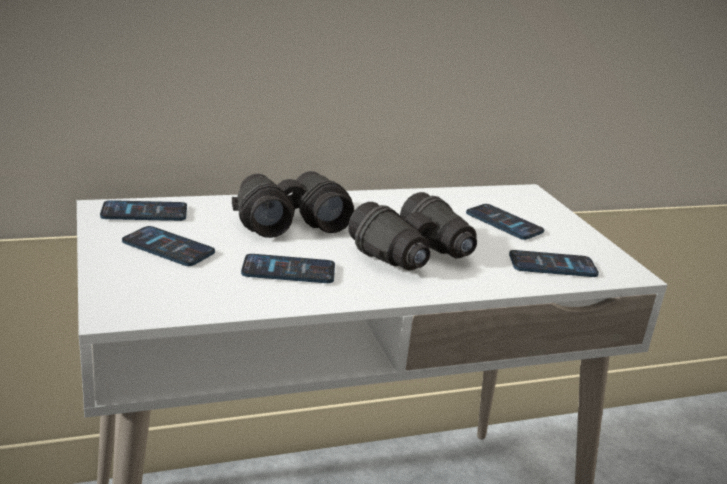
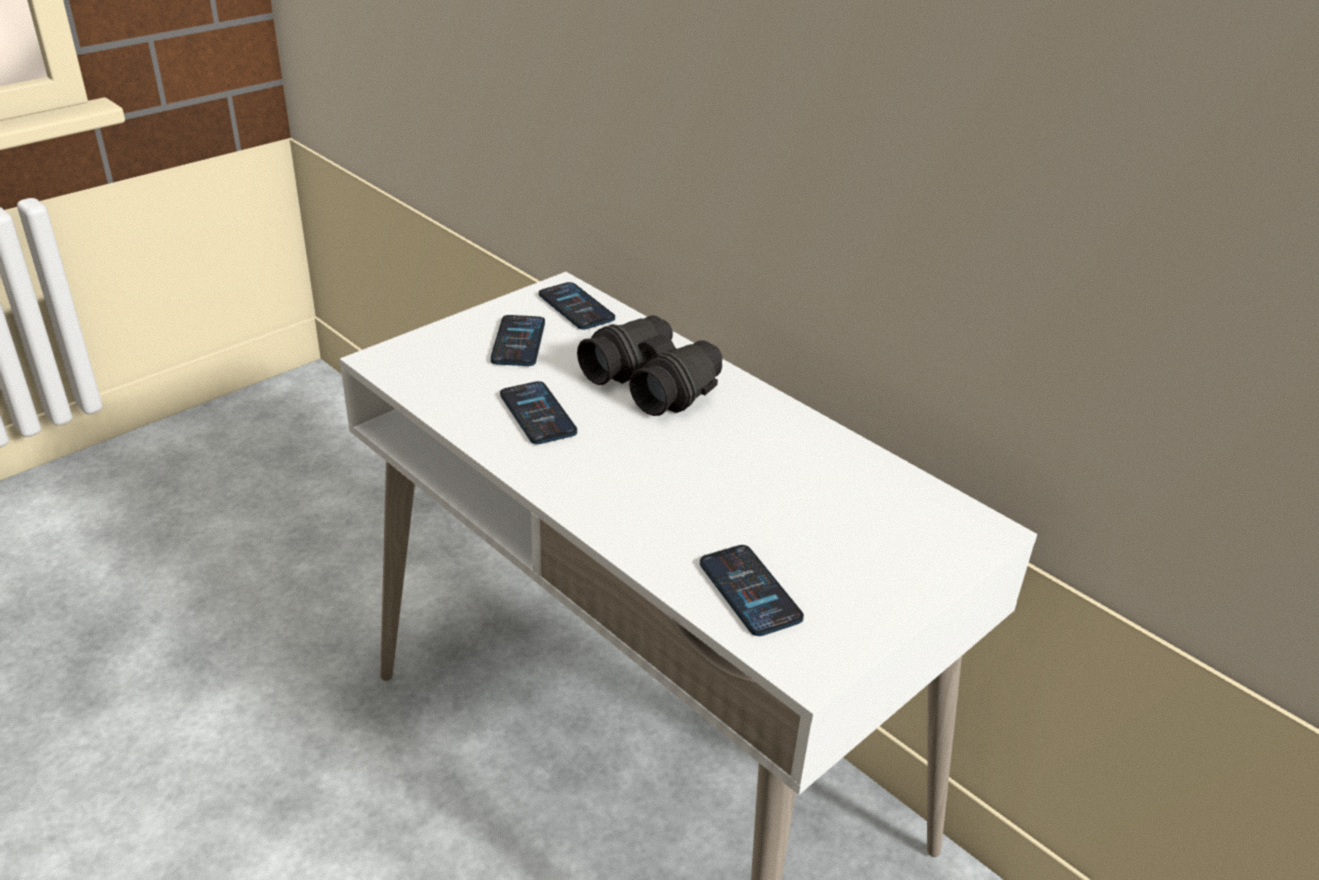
camera: 65 degrees right, 10 degrees up
(414, 254) = (660, 479): black binoculars -> none
(504, 223) = (839, 528): phone -> none

